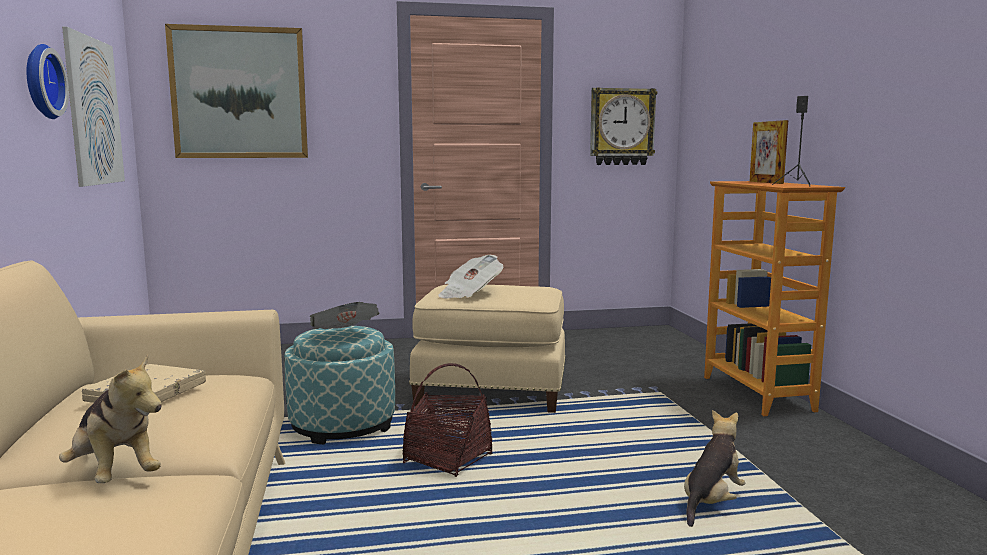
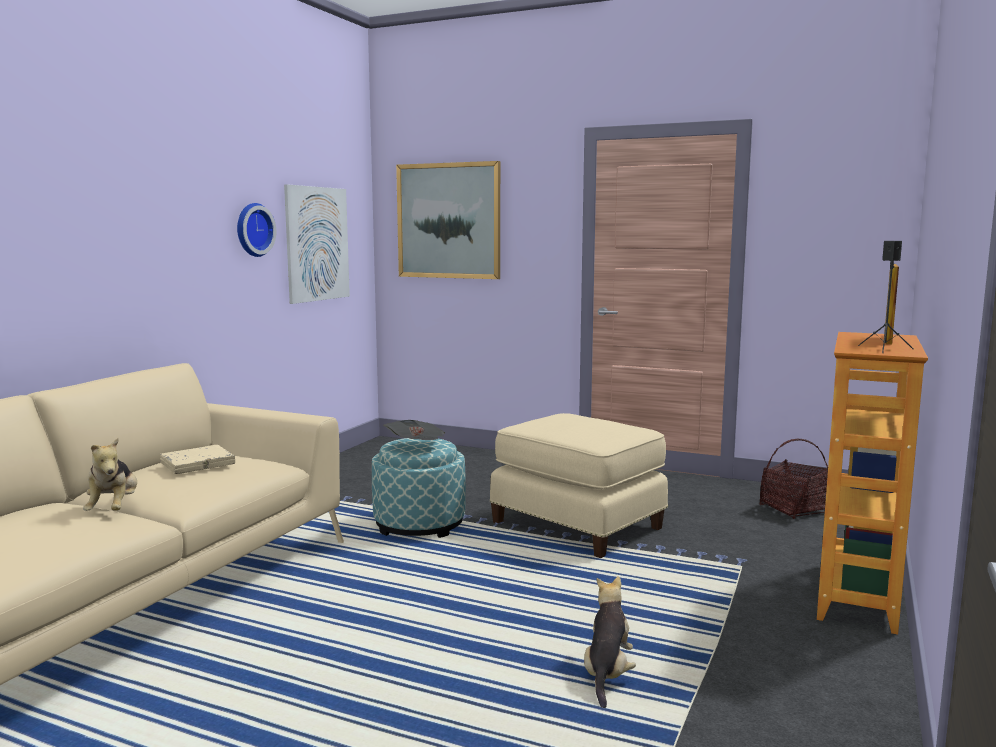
camera: 35 degrees right, 0 degrees up
(448, 459) = (453, 571): basket -> basket (794, 509)
(469, 294) = (554, 426): newspaper -> none
(621, 127) = (834, 252): wall clock -> none
(711, 502) = (607, 673): plush toy -> plush toy turned 60 degrees counterclockwise

